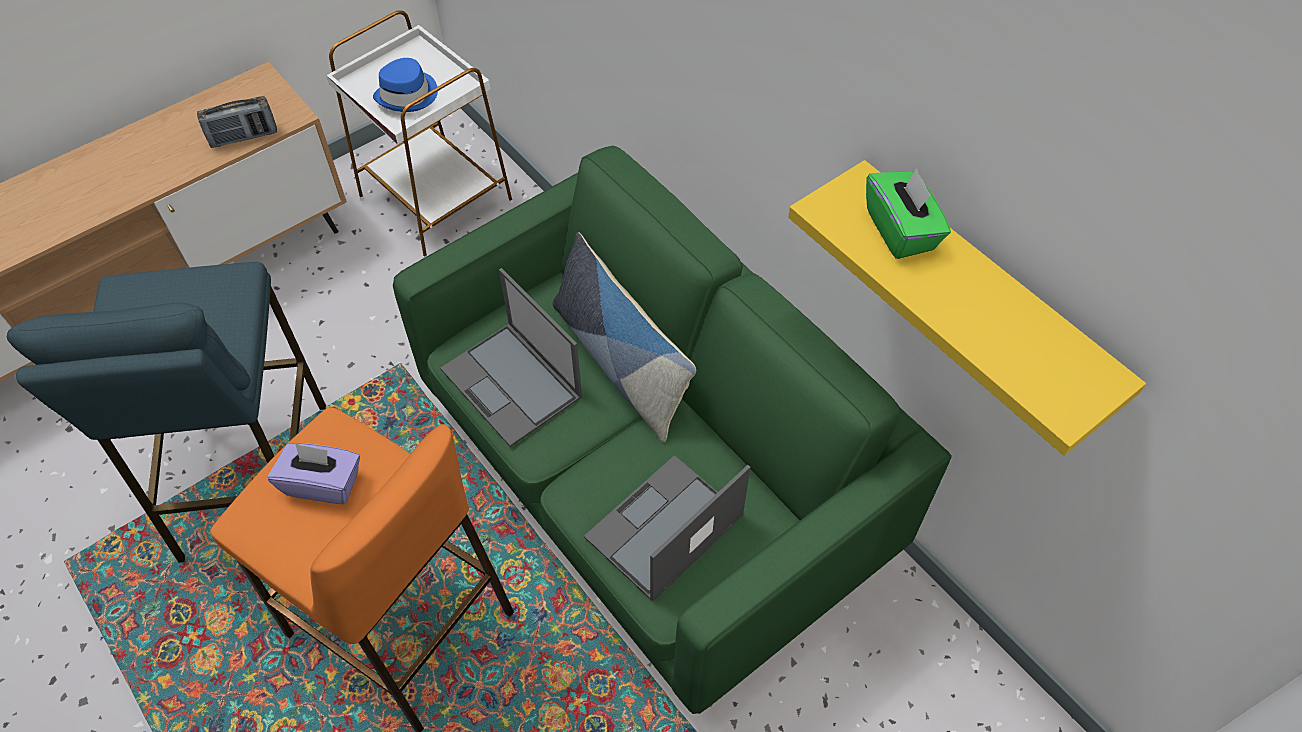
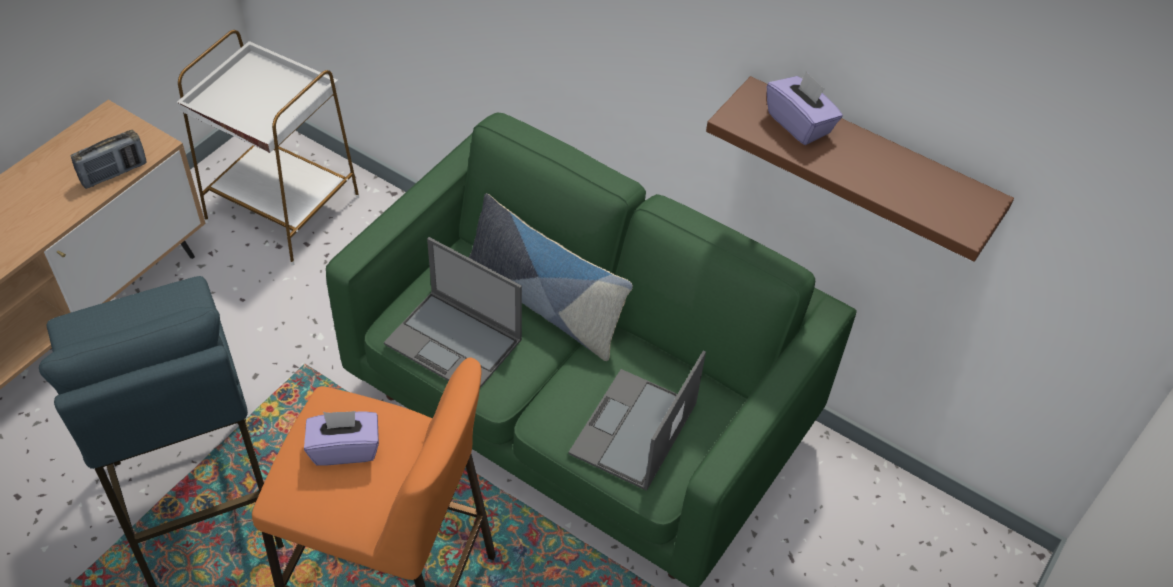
camera: 20 degrees left, 5 degrees down
(408, 95) = (262, 107): blue hat -> none
(901, 230) = (799, 123): green tissue box -> purple tissue box
(981, 297) = (867, 165): yellow shelf -> brown shelf

